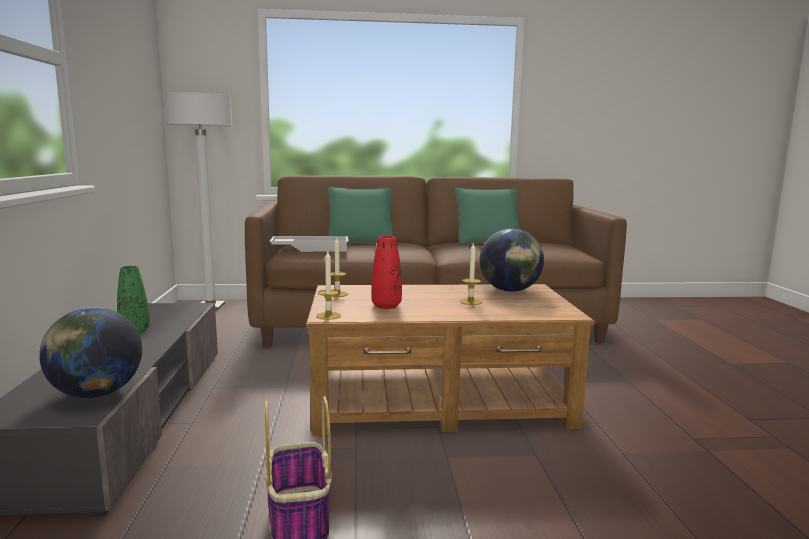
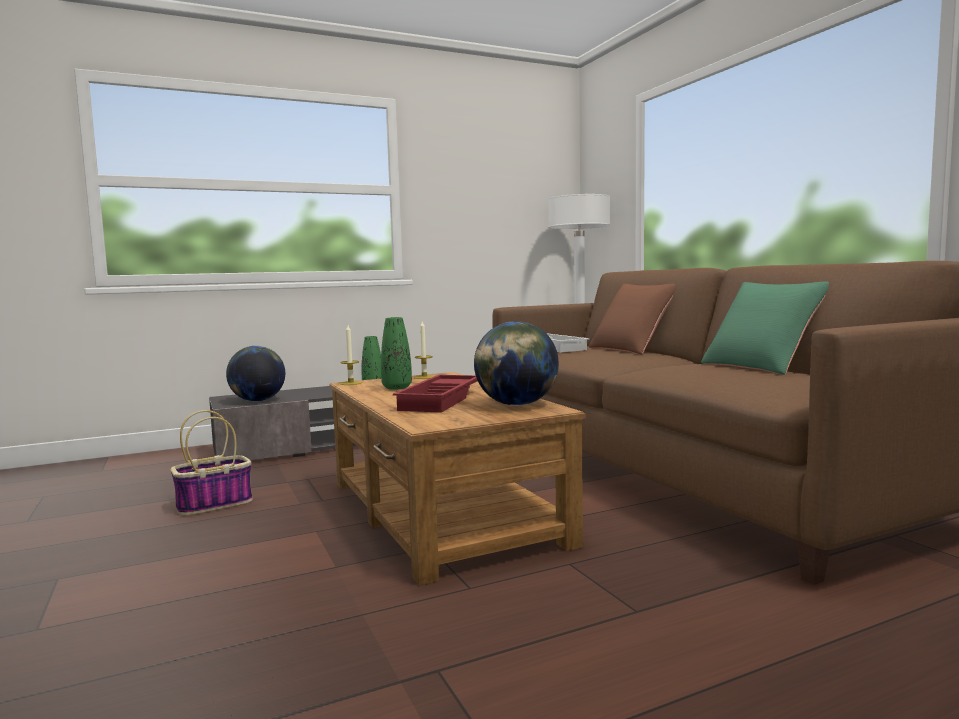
camera: 70 degrees right, 5 degrees down
(361, 241) = (632, 349): green pillow -> brown pillow
(386, 306) = (397, 387): red vase -> green vase
(470, 302) = (442, 400): candle -> red tray

